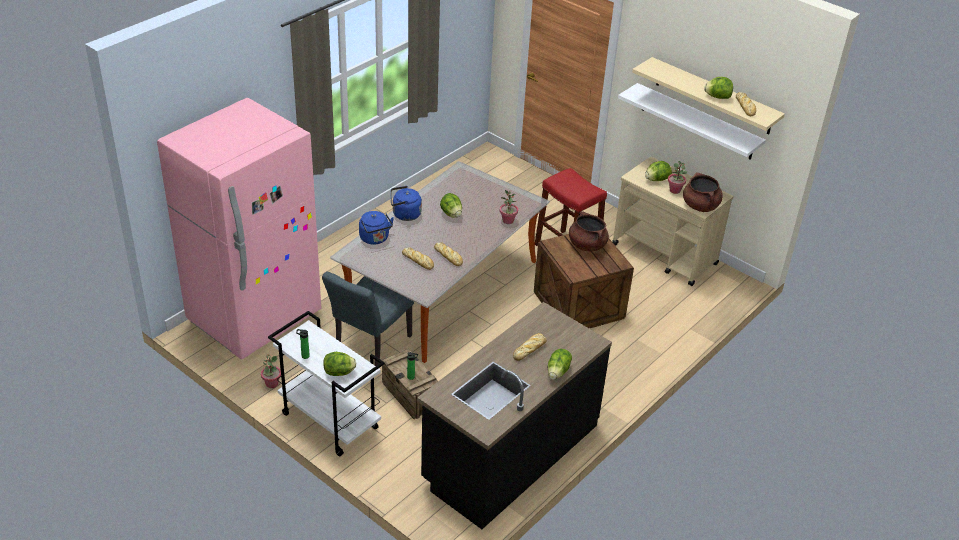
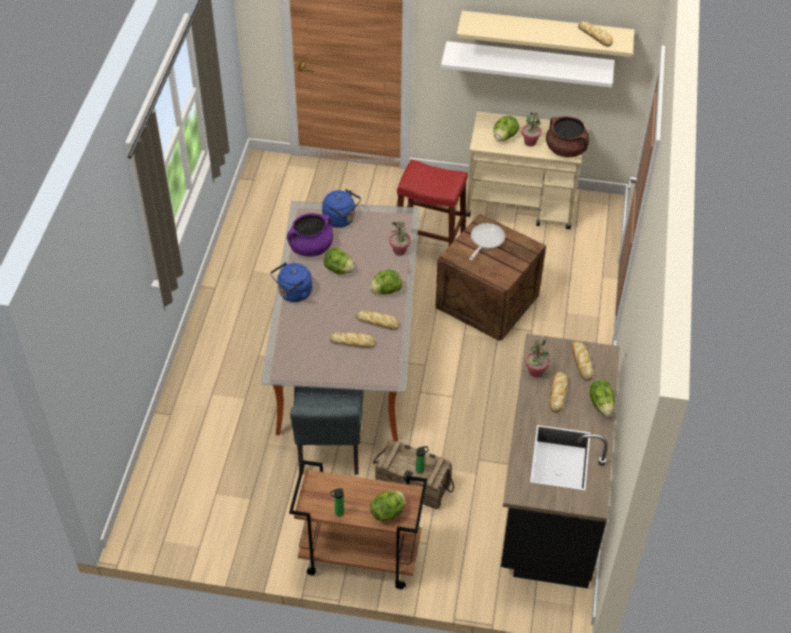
camera: 30 degrees left, 10 degrees up
(255, 317) = (185, 481): pink fridge -> none
(271, 384) = (268, 548): potted plant -> potted plant (535, 372)
(328, 421) = (359, 557): white cart -> brown cart
(375, 239) = (289, 338): blue kettle -> blue kettle (341, 219)
(444, 193) = (311, 247): none -> purple cooking pot
(569, 338) = (581, 362): none -> bread
(586, 245) = (485, 240): brown cooking pot -> frying pan
(717, 97) = (562, 35): lettuce -> lettuce (386, 291)

